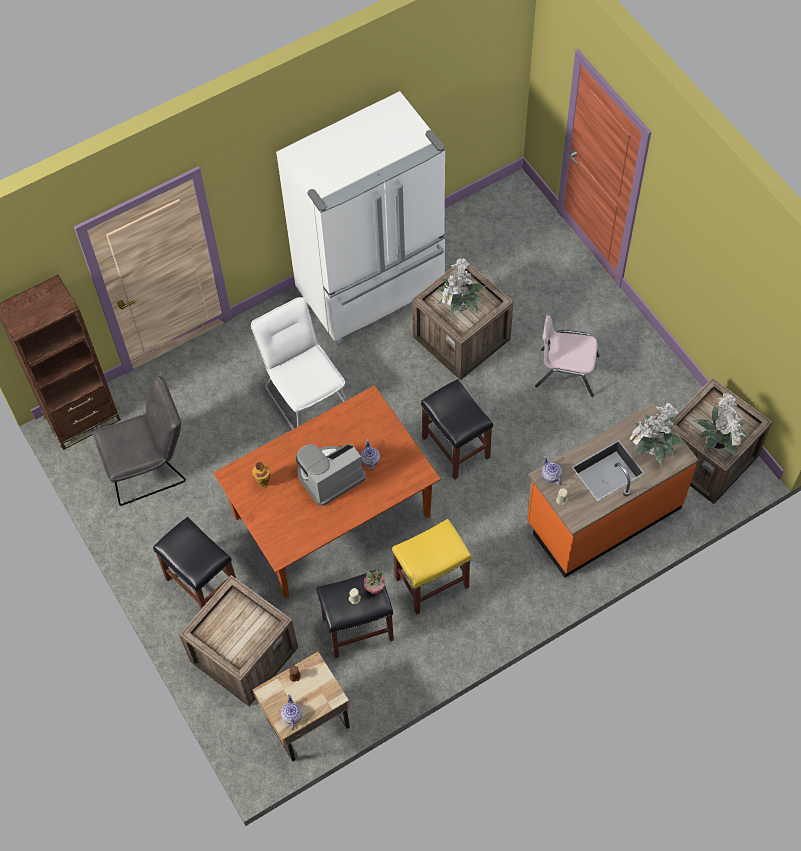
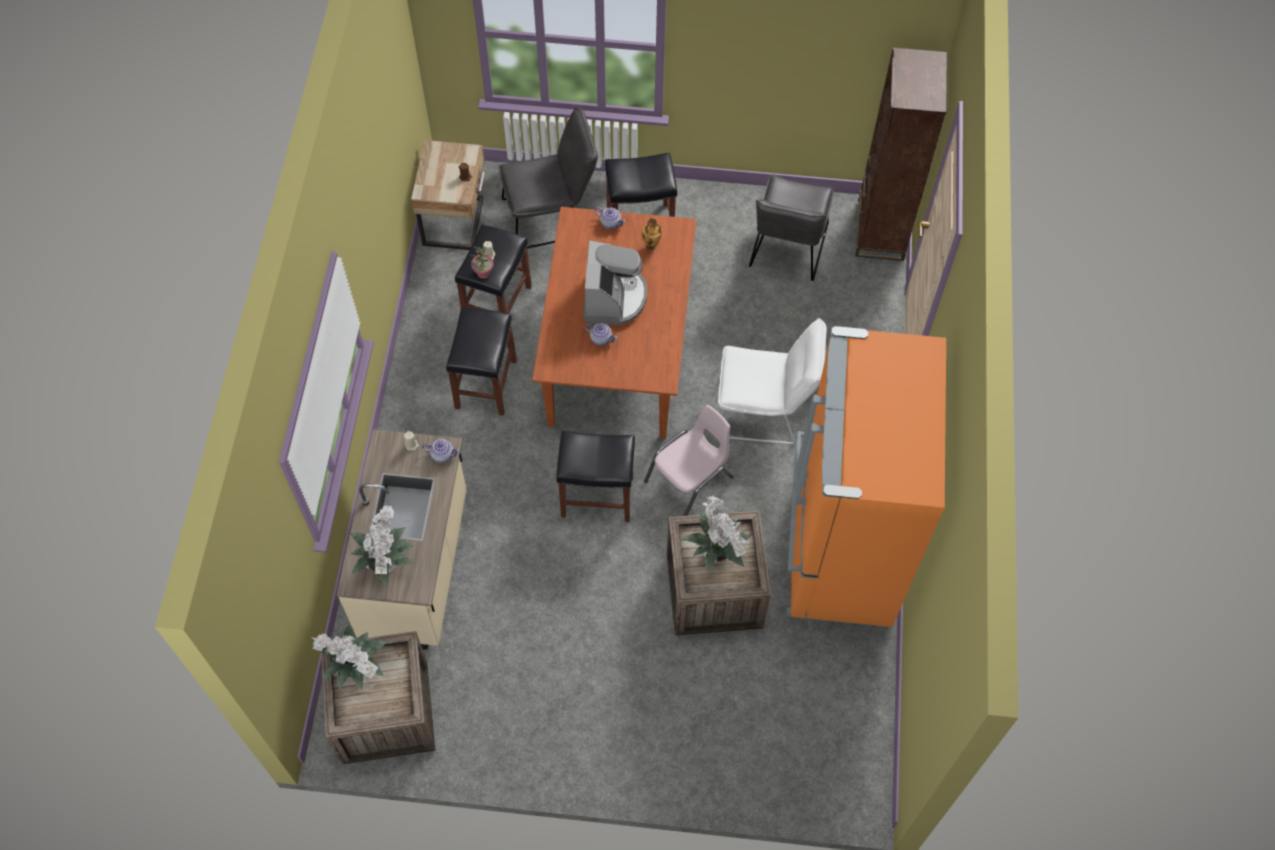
camera: 125 degrees right, 0 degrees up
(244, 653) = (551, 216): crate -> grey chair
(291, 716) = (436, 156): teapot -> teapot (610, 222)
(372, 290) = (838, 549): white fridge -> orange fridge
(431, 583) = (485, 383): yellow stool -> black stool
(566, 371) = (592, 659): pink chair -> pink chair (690, 480)
(603, 515) = (417, 568): orange counter -> beige counter

